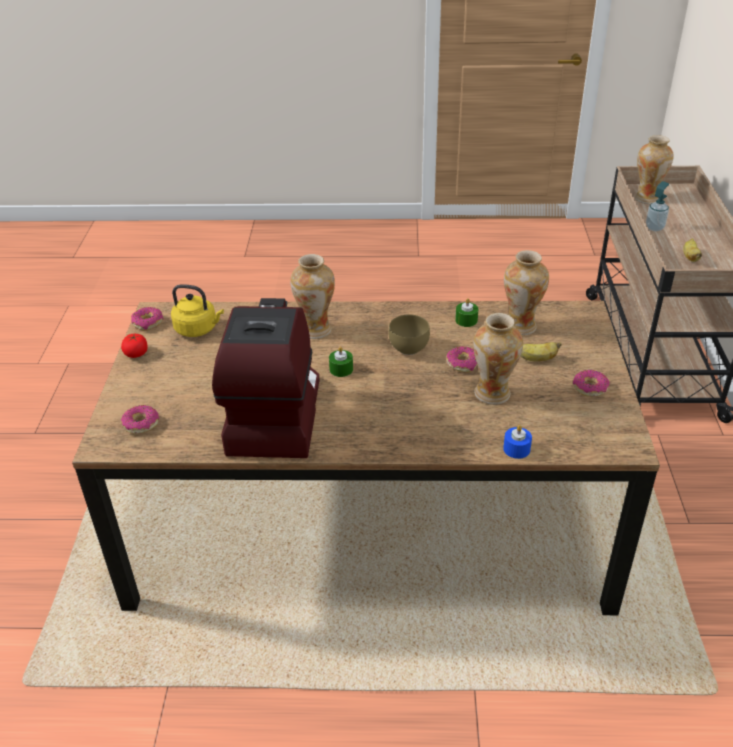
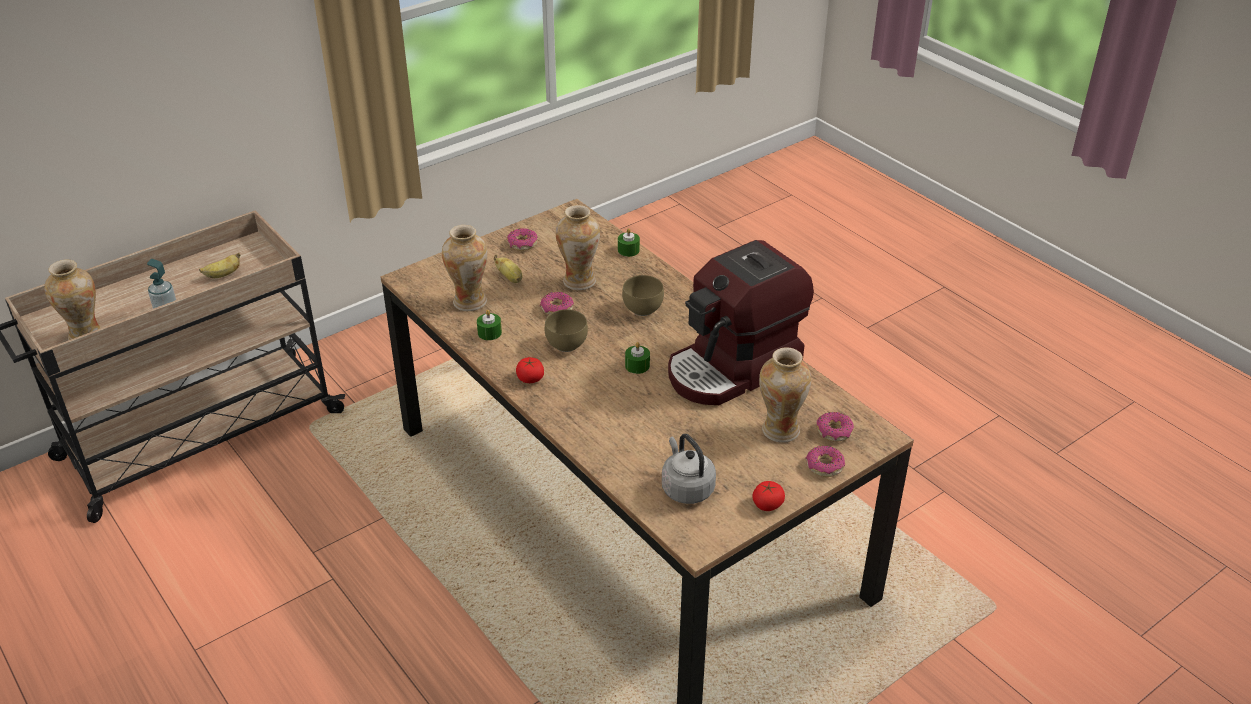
camera: 130 degrees left, 0 degrees up
(148, 323) = (719, 533): donut -> donut (824, 466)
(198, 329) = (686, 488): yellow kettle -> grey kettle
(315, 330) = (600, 410): vase -> vase (780, 430)
(388, 316) = (530, 378): none -> tomato
(409, 408) = (642, 310): none -> brown bowl
(516, 449) = (628, 250): blue candle -> green candle

